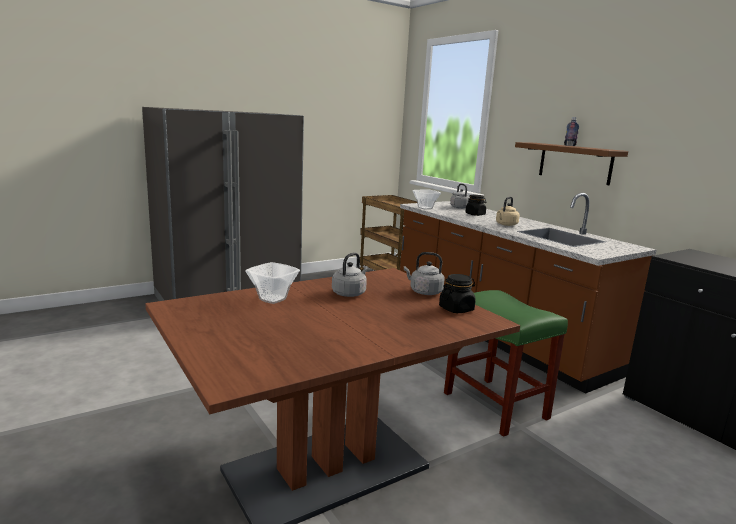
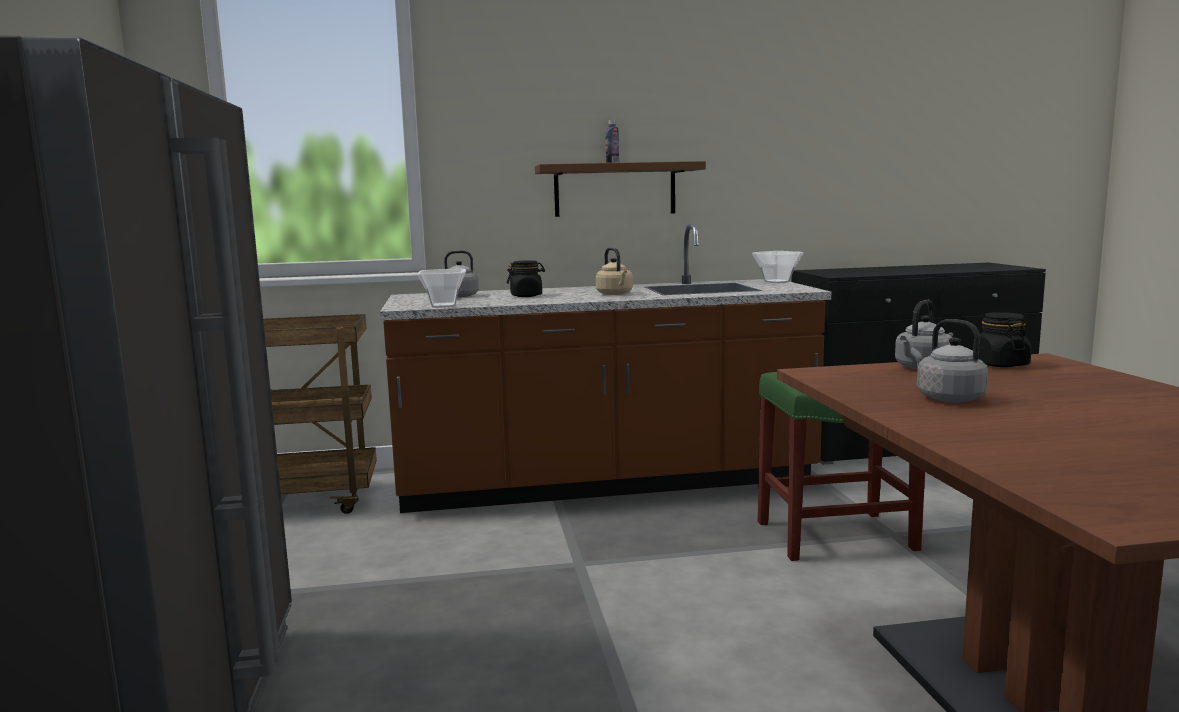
camera: 65 degrees left, 5 degrees down
(271, 299) = (1012, 440): bowl -> bowl (776, 282)

